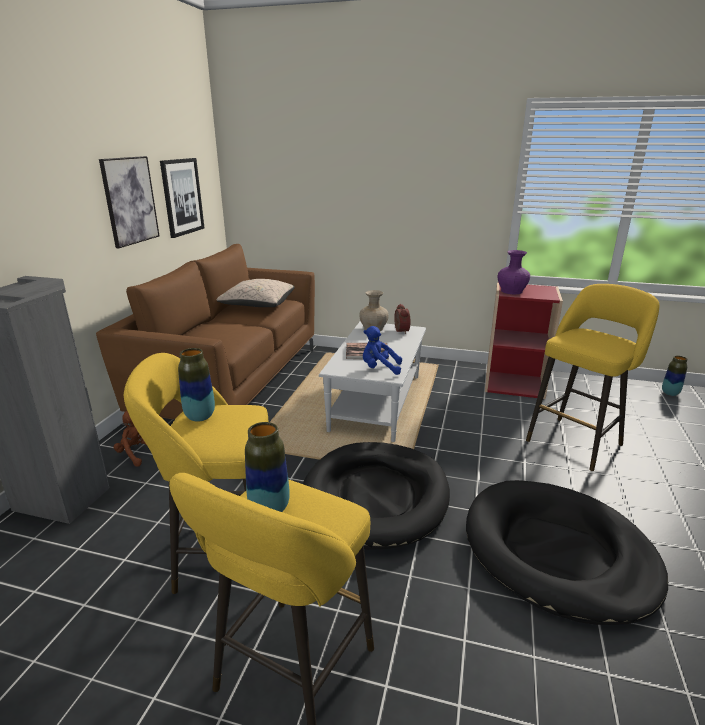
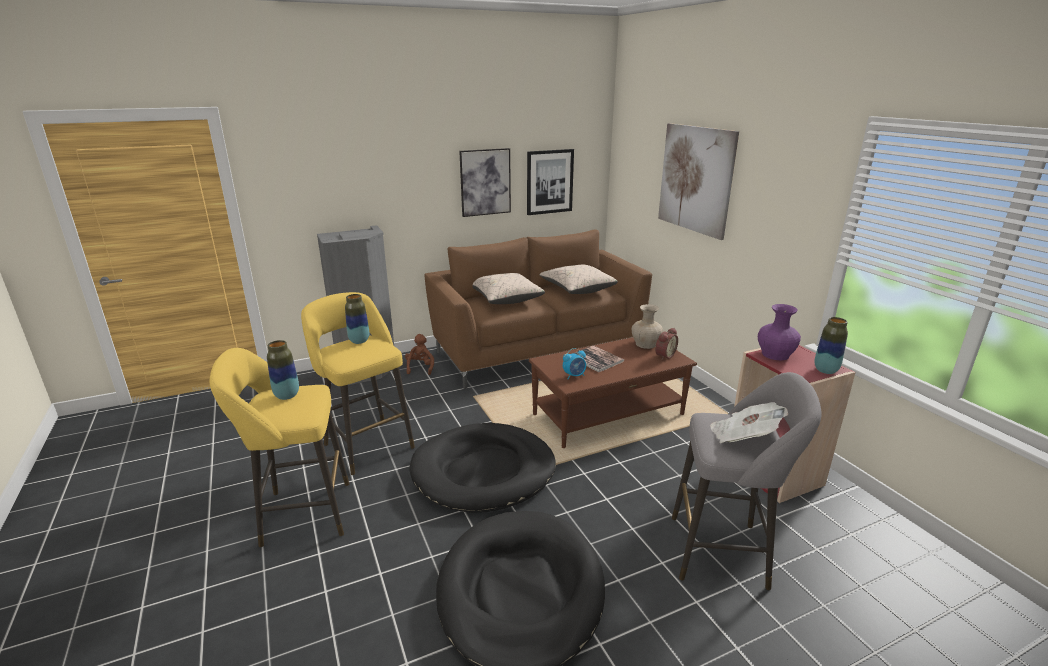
camera: 50 degrees right, 0 degrees up
(211, 332) = (505, 298): none -> beige pillow
(351, 172) = (695, 179): none -> picture
(377, 402) = (609, 414): white coffee table -> brown coffee table
(379, 369) = (574, 376): blue plush toy -> alarm clock
(576, 440) = (725, 552): yellow stool -> grey stool
(601, 339) = (743, 437): none -> newspaper
(670, 393) = (992, 605): vase -> vase (825, 370)

